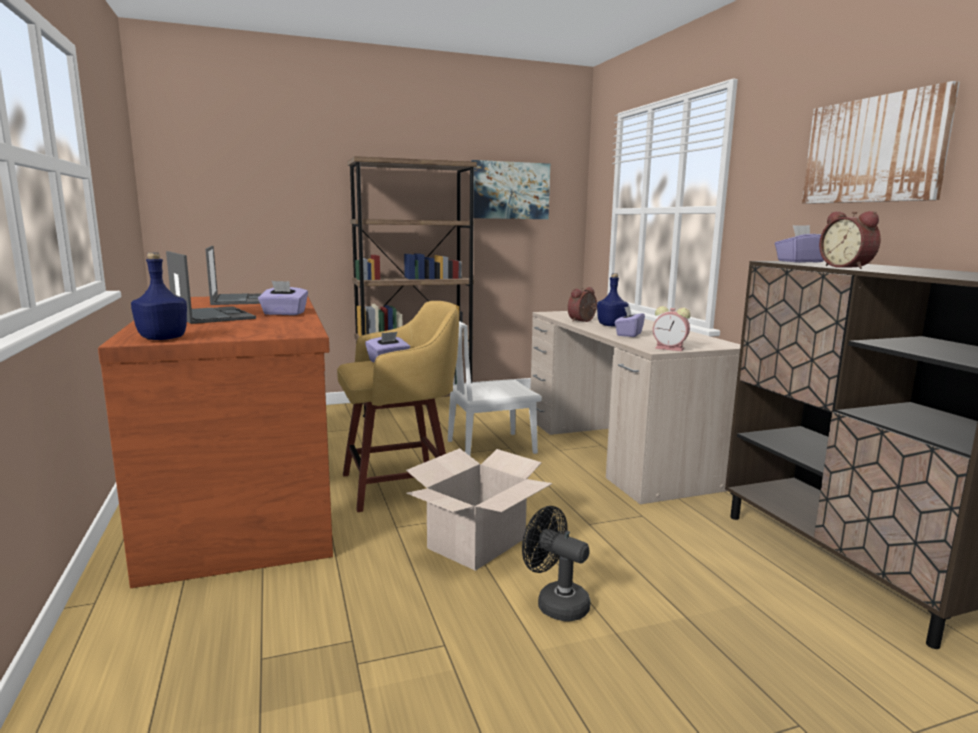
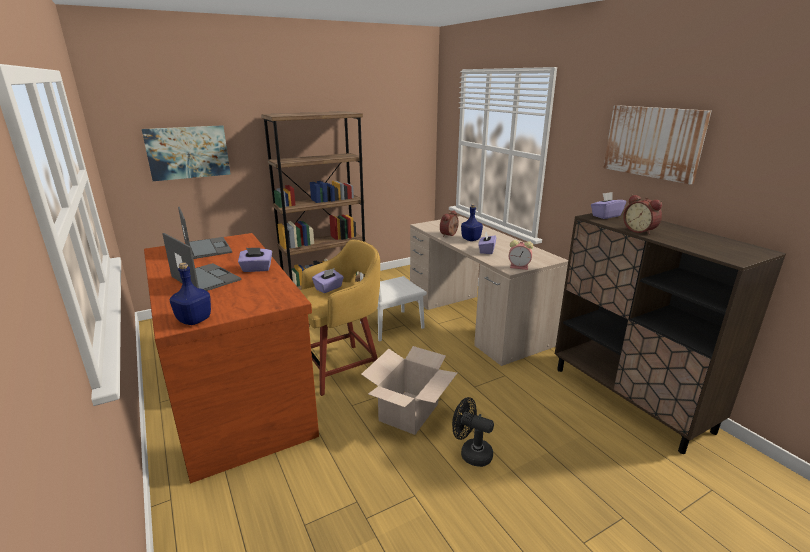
camera: 10 degrees left, 10 degrees up
(510, 190) = (382, 126): picture -> picture (188, 152)

